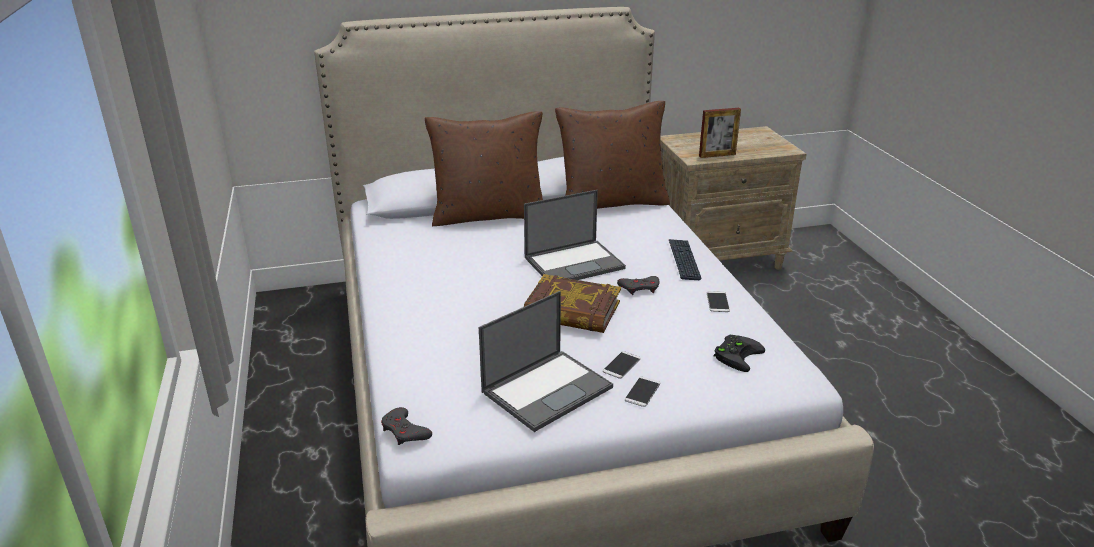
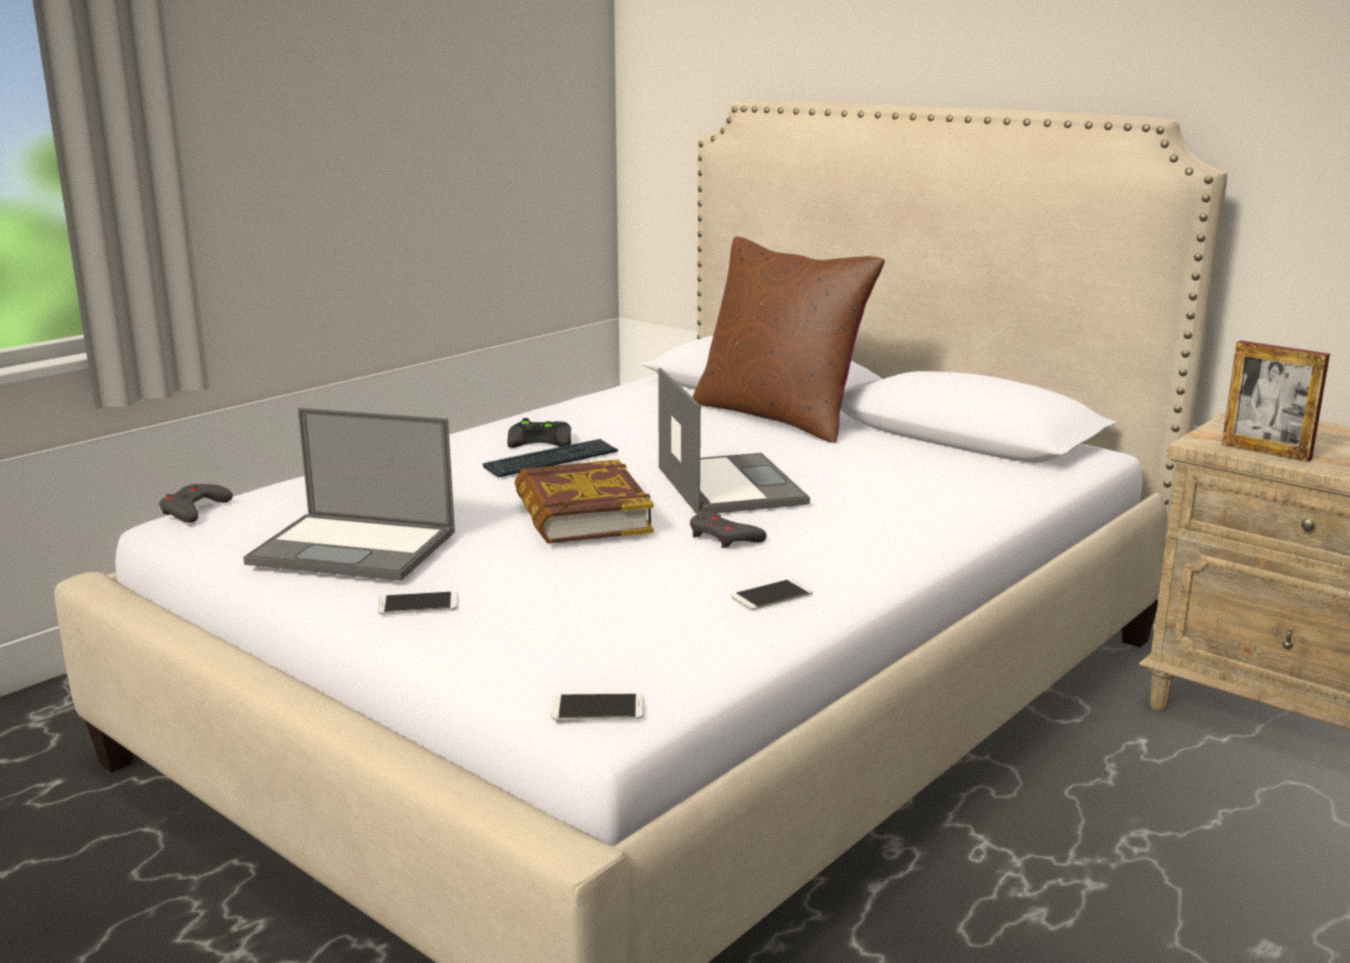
camera: 55 degrees right, 10 degrees down
(575, 262) = (729, 485): laptop -> laptop turned 135 degrees counterclockwise
(611, 202) = (974, 461): brown pillow -> none
(621, 365) = (476, 576): phone -> phone (597, 709)
(684, 260) = (873, 544): keyboard -> keyboard (552, 460)
(736, 354) = (616, 643): black game controller -> black game controller (543, 439)

